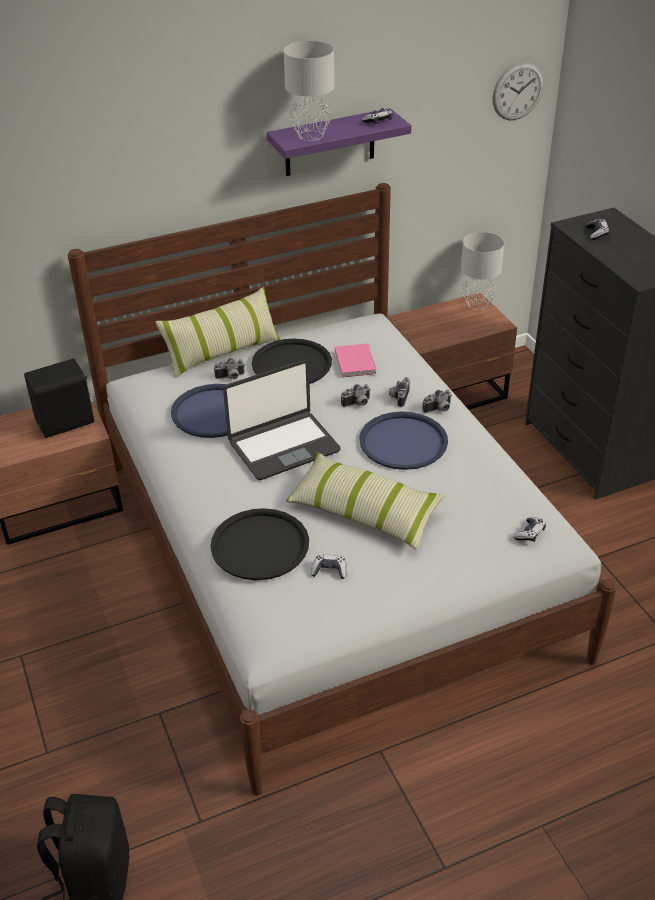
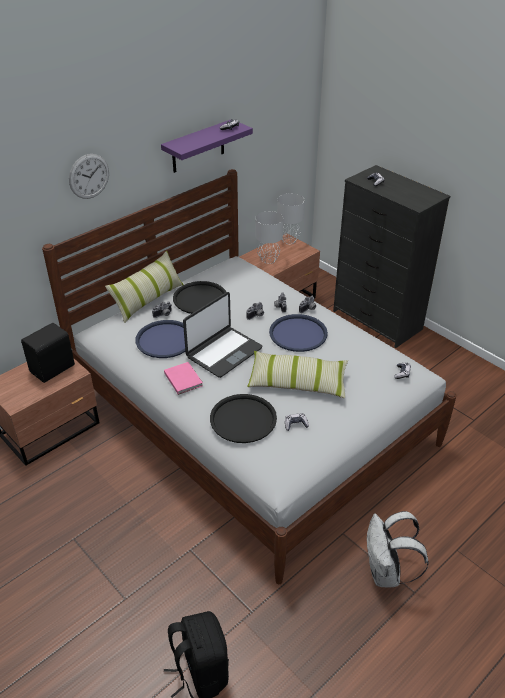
camera: 20 degrees left, 0 degrees up
(310, 136) = (192, 143): grey table lamp -> grey table lamp (268, 260)
(355, 361) = (240, 289): pink book -> pink book (183, 378)
(416, 827) = (386, 573): none -> white backpack
(517, 91) = (300, 99): wall clock -> wall clock (89, 176)

